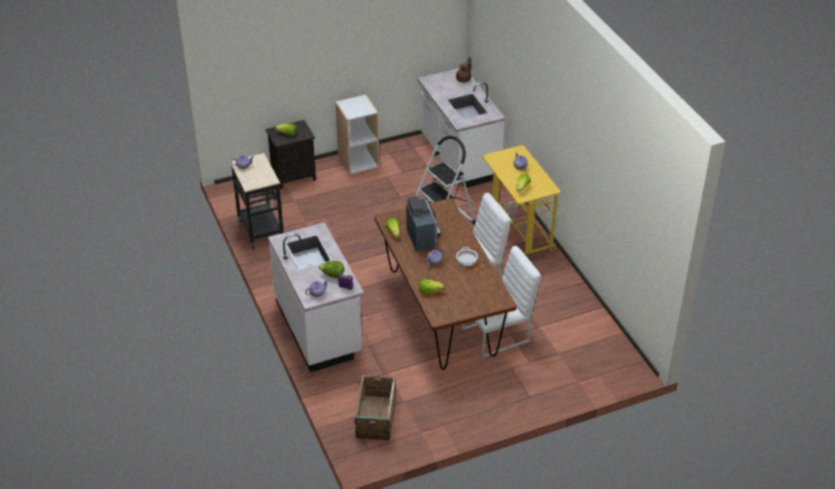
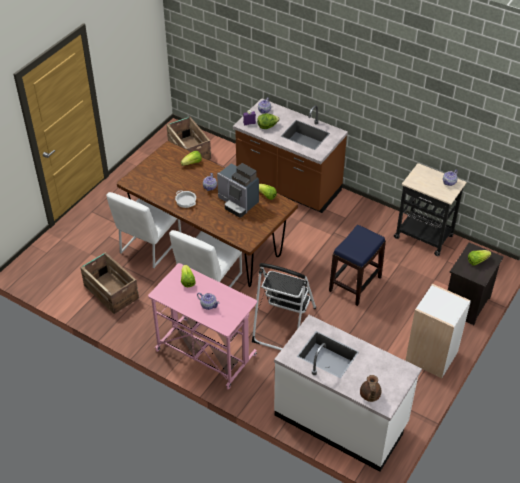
camera: 145 degrees right, 5 degrees up
(319, 327) = (288, 187): white counter -> brown counter
(356, 224) = (355, 284): none -> stool
(517, 232) = (205, 353): yellow desk -> pink desk
(560, 311) = (111, 291): none -> crate

